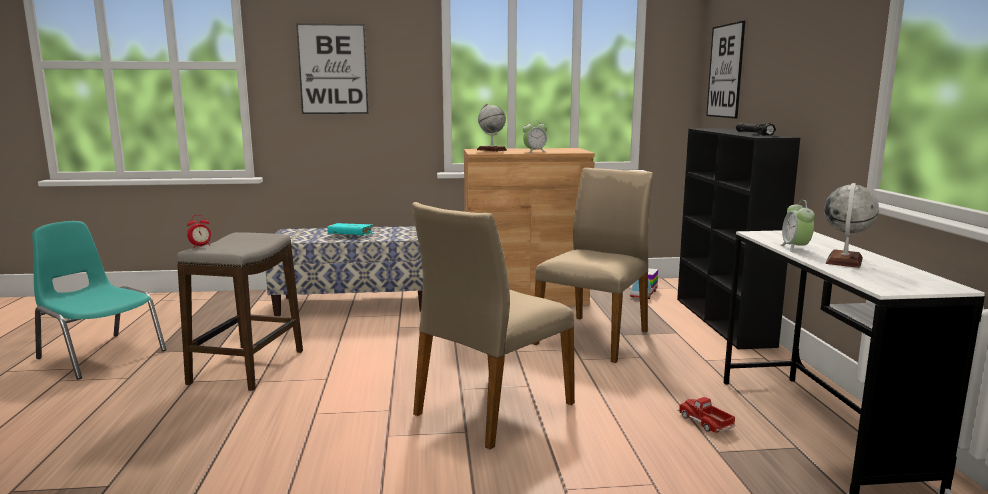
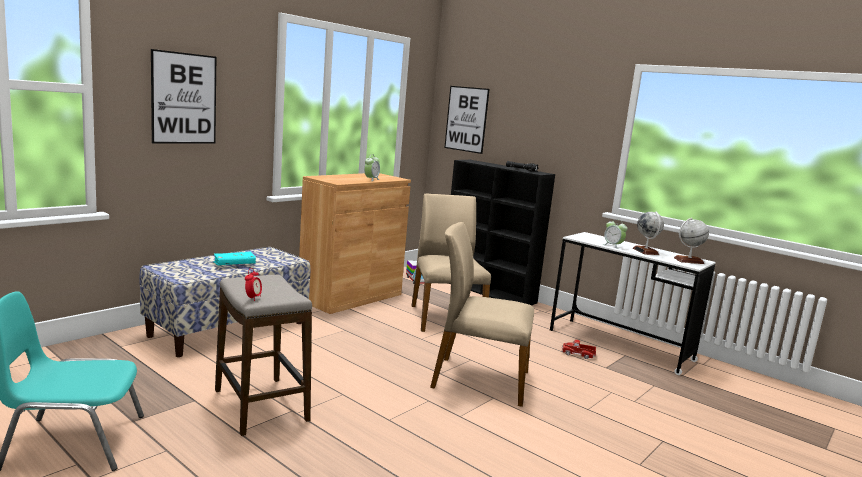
camera: 45 degrees left, 0 degrees up
(491, 150) = (333, 178): globe -> globe (688, 261)
(491, 408) = (479, 379): beige chair -> beige chair turned 105 degrees clockwise

